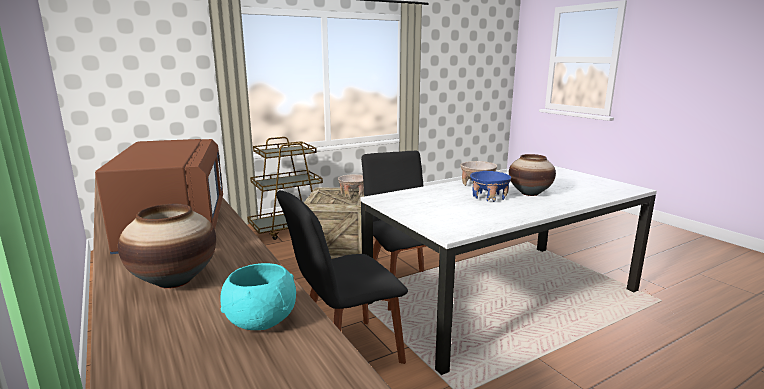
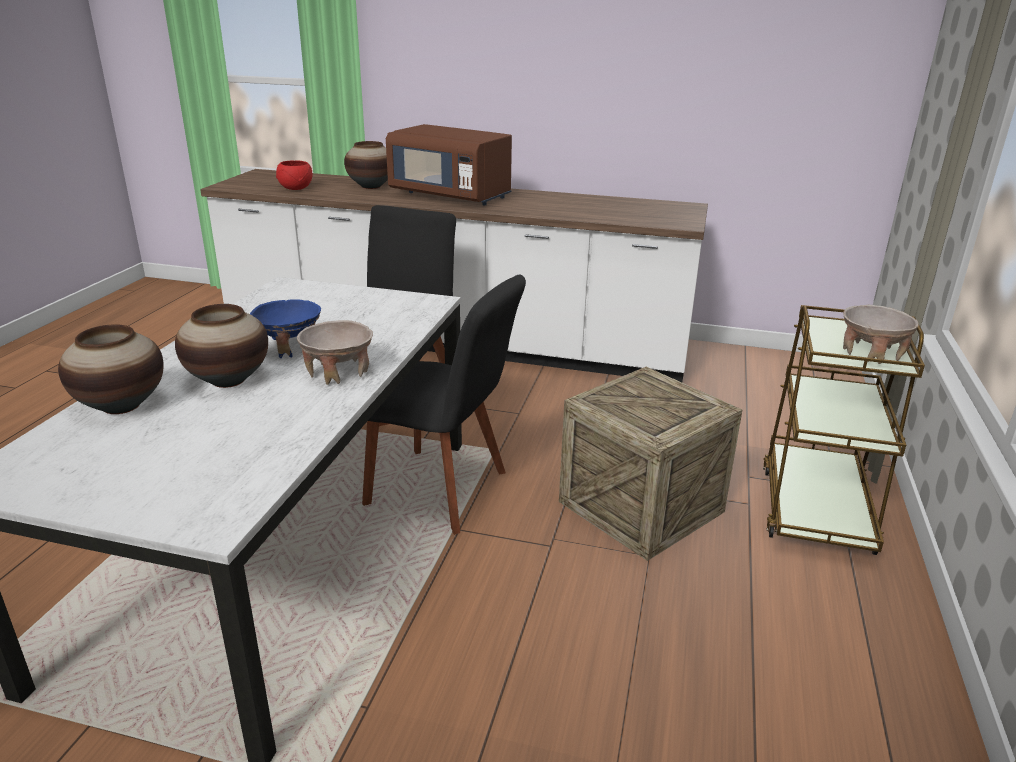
camera: 135 degrees right, 10 degrees up
(263, 320) = (295, 188): turquoise bowl -> red bowl
(352, 194) = (642, 418): beige bowl -> beige bowl (871, 353)
(583, 196) = (122, 406): none -> vase

